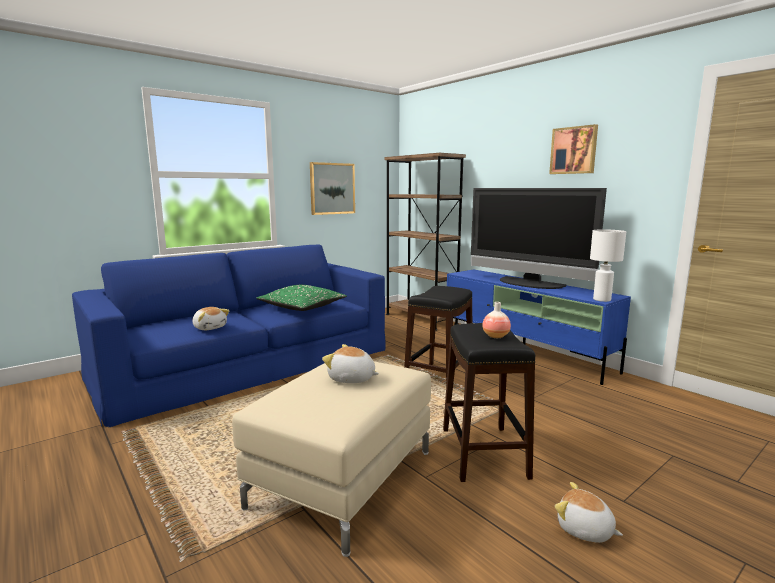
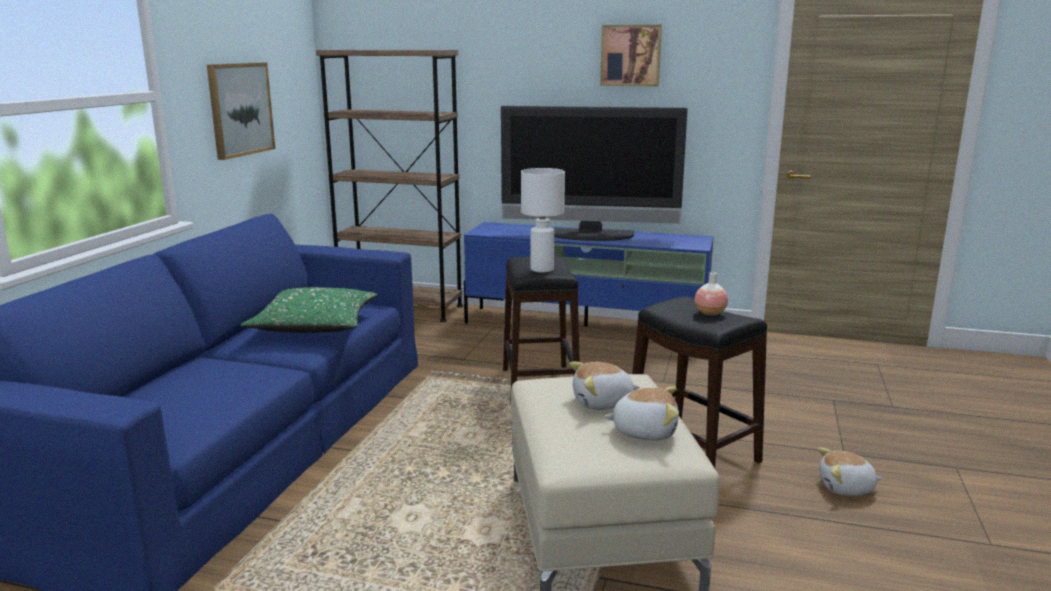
camera: 35 degrees left, 5 degrees up
(210, 327) = (230, 392): plush toy -> plush toy (644, 431)
(602, 299) = (697, 245): white table lamp -> white table lamp (542, 269)

